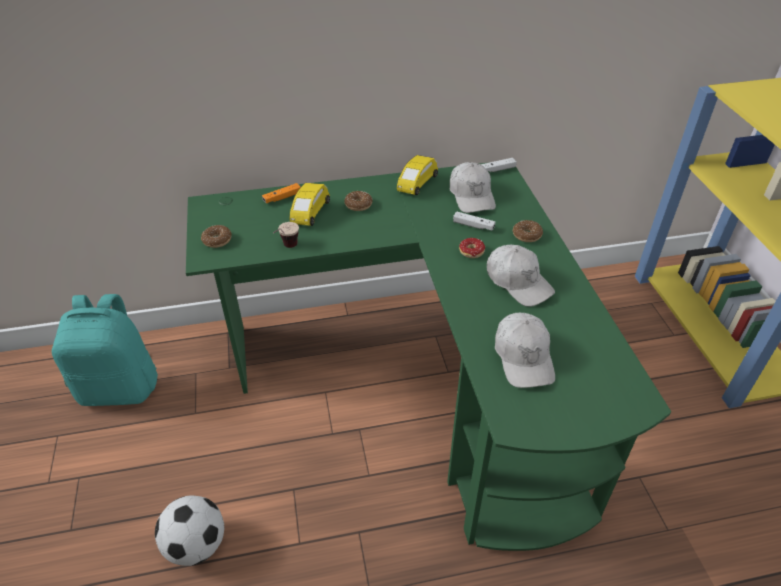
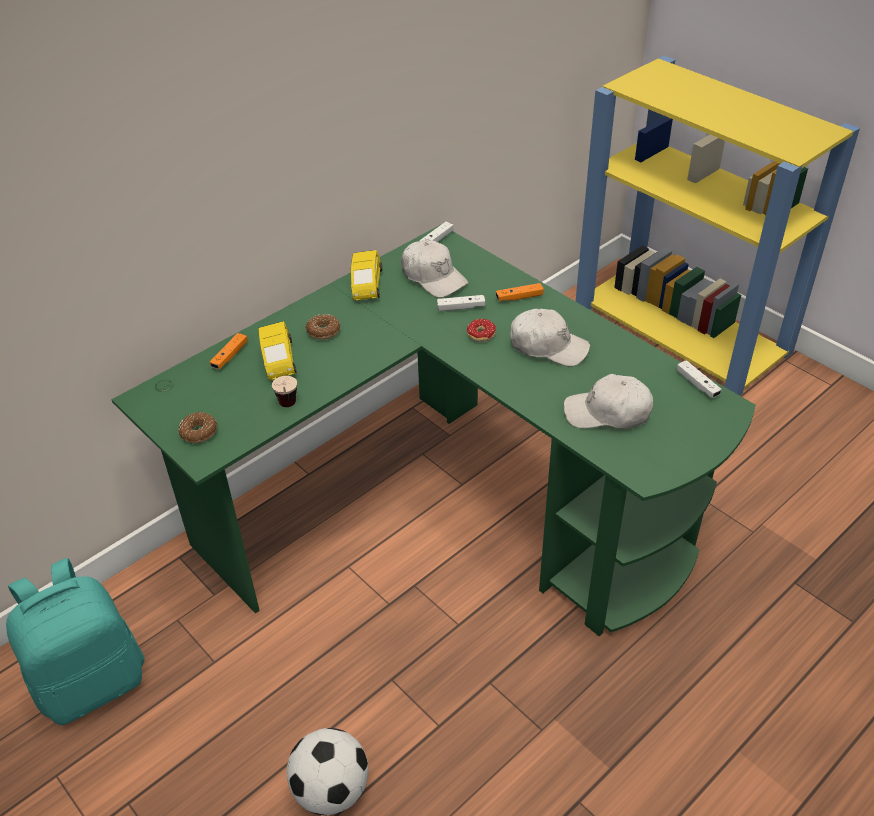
camera: 30 degrees left, 0 degrees up
(523, 357) = (607, 413): white cap -> white cap turned 135 degrees clockwise
(527, 235) = (519, 297): donut -> orange game controller
(627, 368) = (697, 384): none -> white game controller

